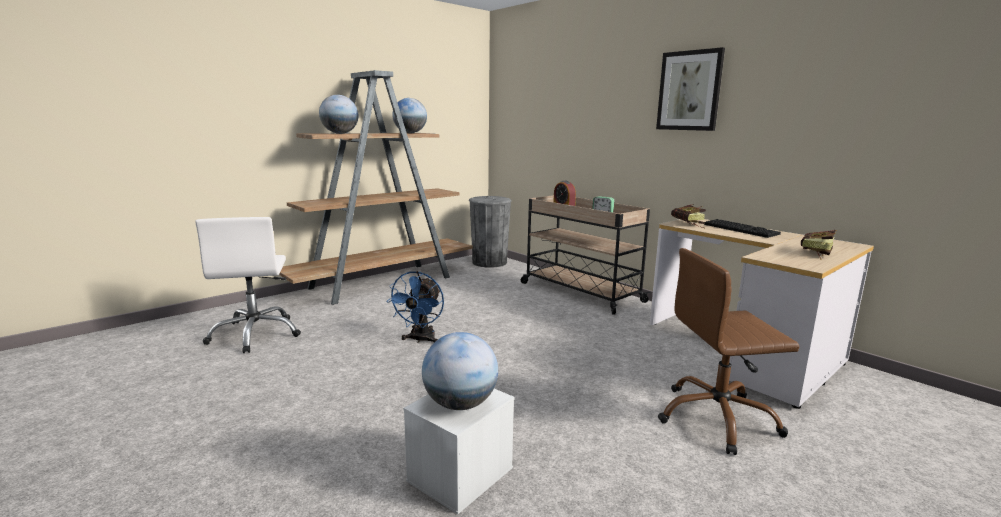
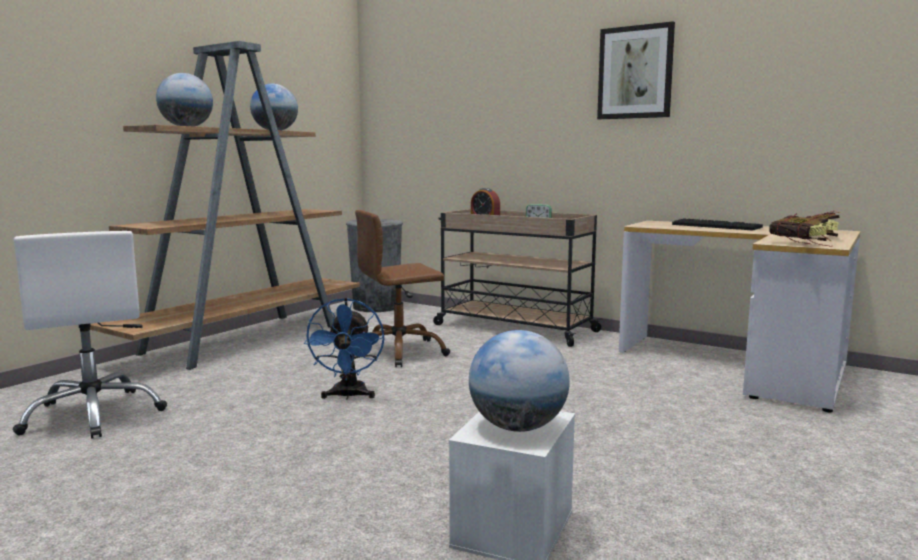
camera: 15 degrees left, 5 degrees down
(689, 225) = (657, 225): book -> book (802, 244)
(717, 418) = (759, 431): brown office chair -> brown office chair (399, 352)

